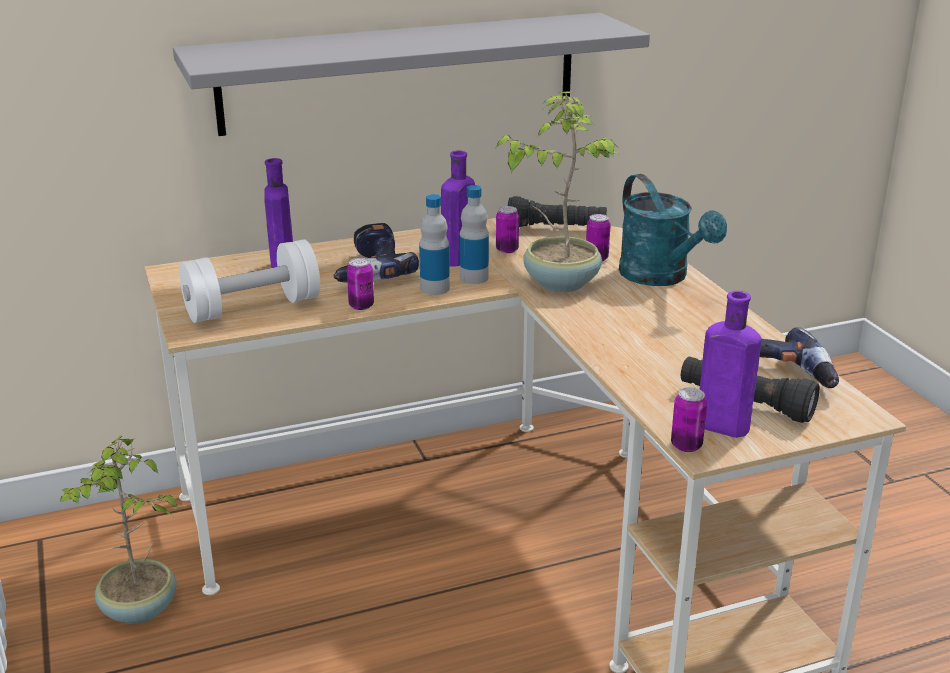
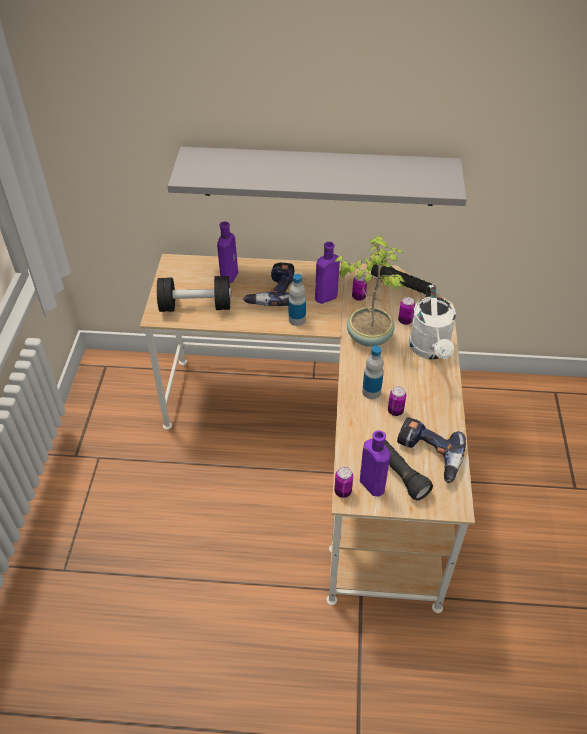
camera: 25 degrees right, 20 degrees up
(138, 611) = (130, 427): potted plant -> none
(253, 307) = (195, 306): white dumbbell -> black dumbbell
(361, 306) = (250, 322): can -> can (395, 411)
(474, 277) = (324, 317): bottle -> bottle (371, 392)
(661, 277) = (430, 350): turquoise watering can -> white watering can

